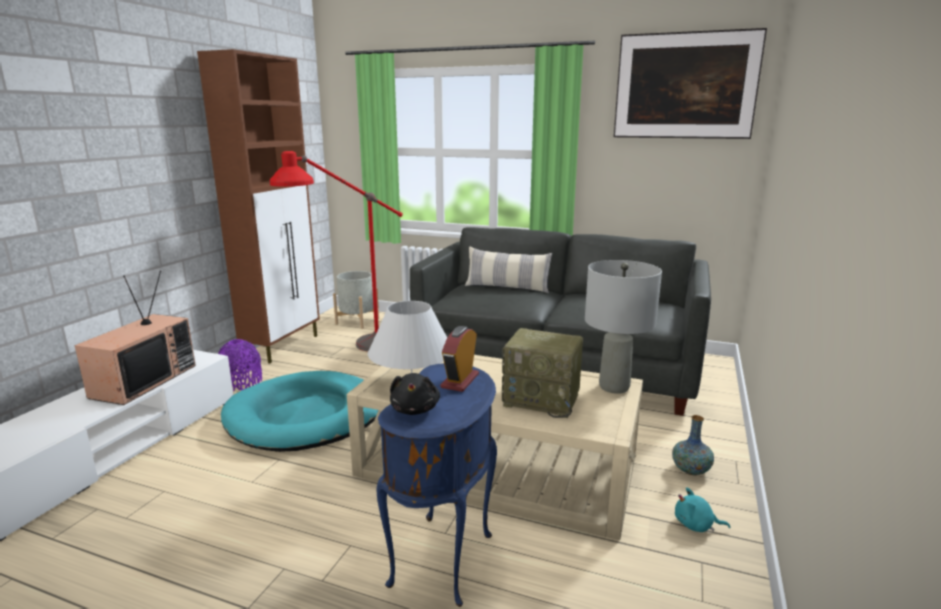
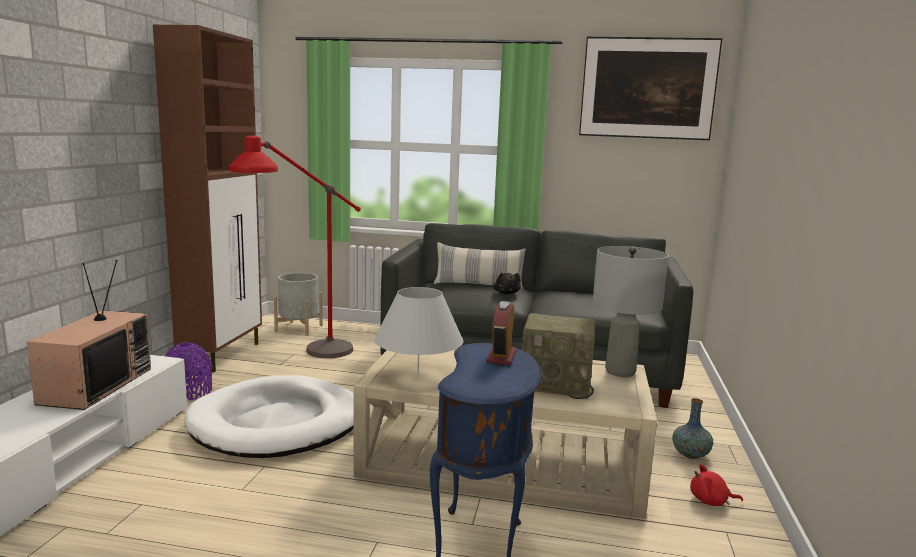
camera: 10 degrees left, 5 degrees down
(306, 416) = (278, 423): turquoise dog bed -> white dog bed
(415, 409) = (473, 380): black plush toy -> black plush toy (506, 293)
(696, 525) = (711, 501): turquoise plush toy -> red plush toy

